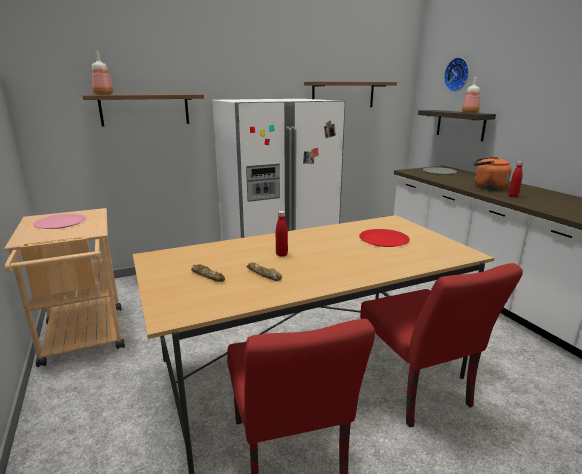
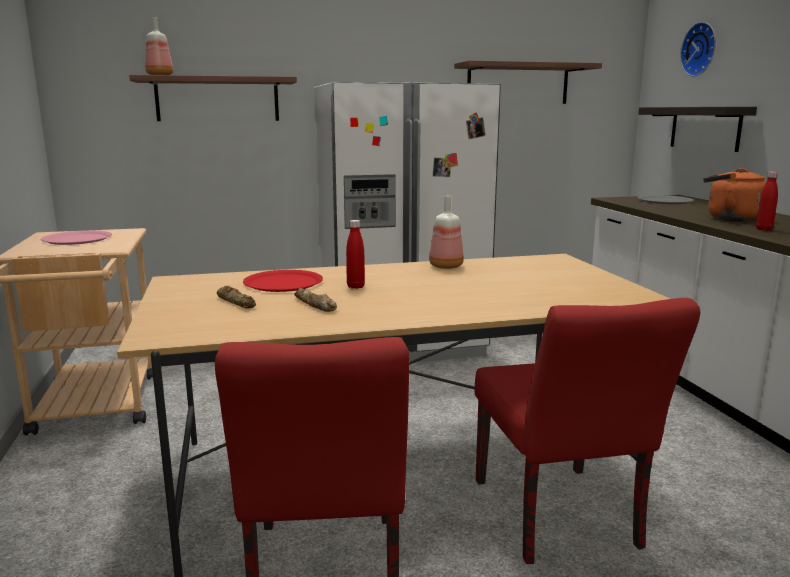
camera: 10 degrees right, 5 degrees down
(383, 239) = (523, 277): red plate -> red plate (283, 282)
(470, 112) = (716, 106): bottle -> bottle (447, 267)

